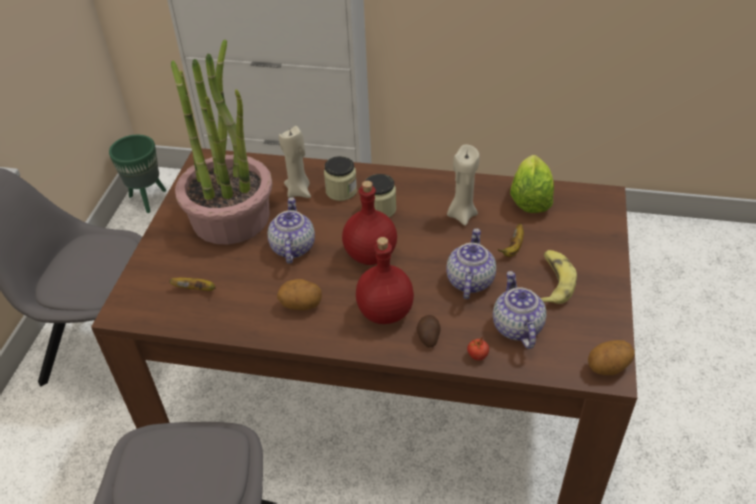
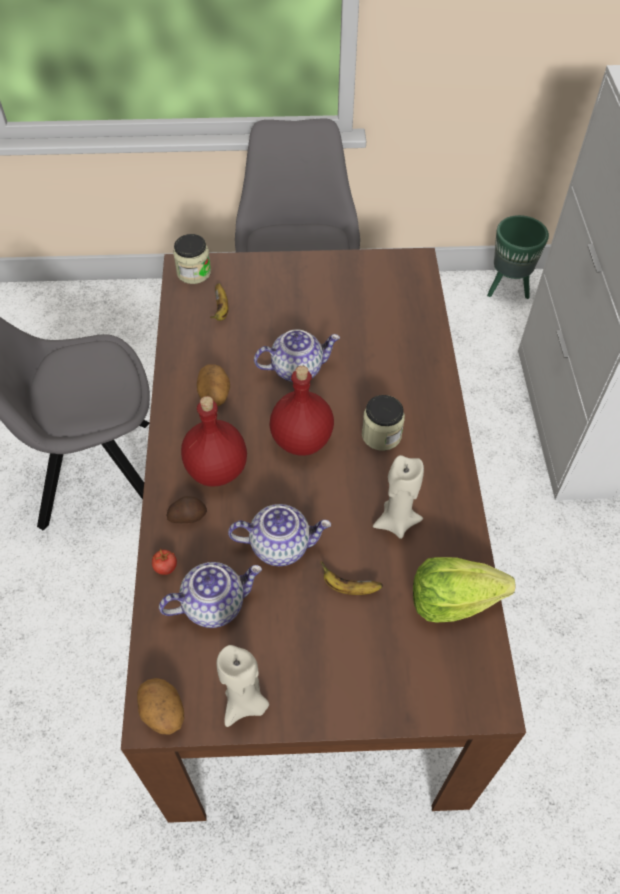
camera: 75 degrees right, 10 degrees up
(231, 217) = (331, 307): potted plant -> none
(299, 191) = (390, 353): beige candle -> beige candle (245, 704)
(341, 191) = (402, 391): jar -> jar (194, 272)
(553, 282) = (297, 640): banana -> none

